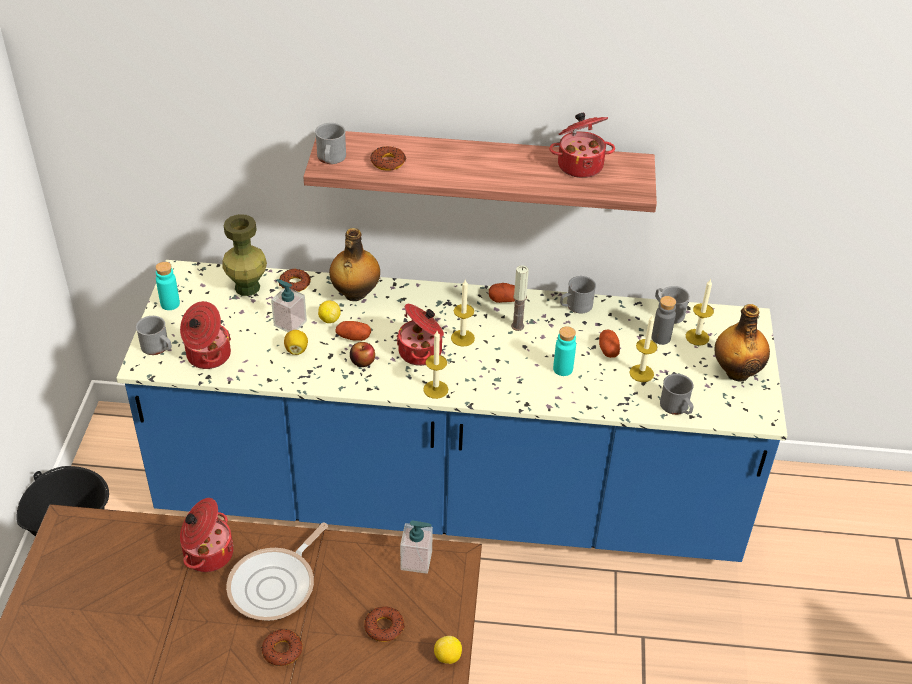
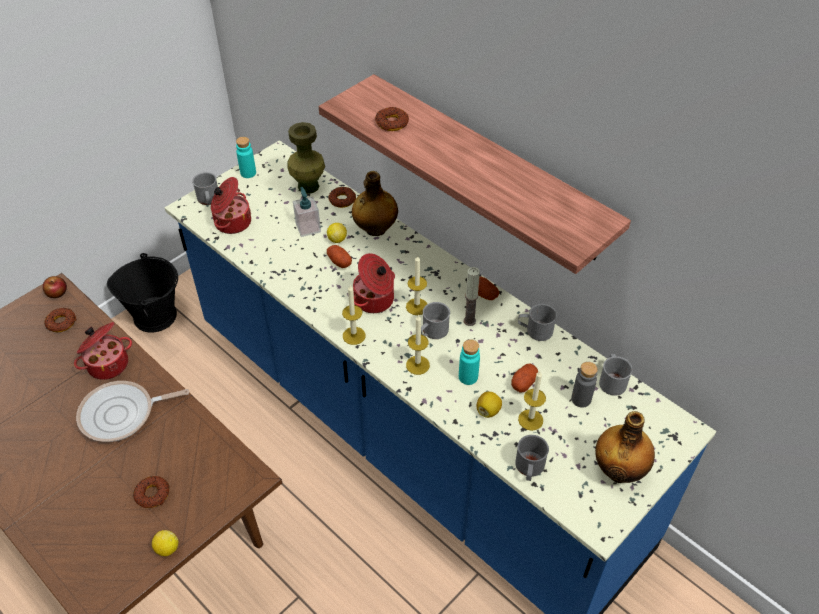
camera: 40 degrees right, 5 degrees up
(282, 650) = (77, 464): donut -> donut (61, 322)
(296, 350) = (291, 250): lemon -> lemon (488, 410)
(330, 159) = (353, 101): grey mug -> grey mug (432, 332)
(362, 361) = (326, 284): apple -> apple (57, 293)
(416, 560) = (224, 460): soap dispenser -> none
(580, 165) = (548, 197): cooking pot -> none
(697, 337) = (615, 417): candle -> candle (417, 365)

